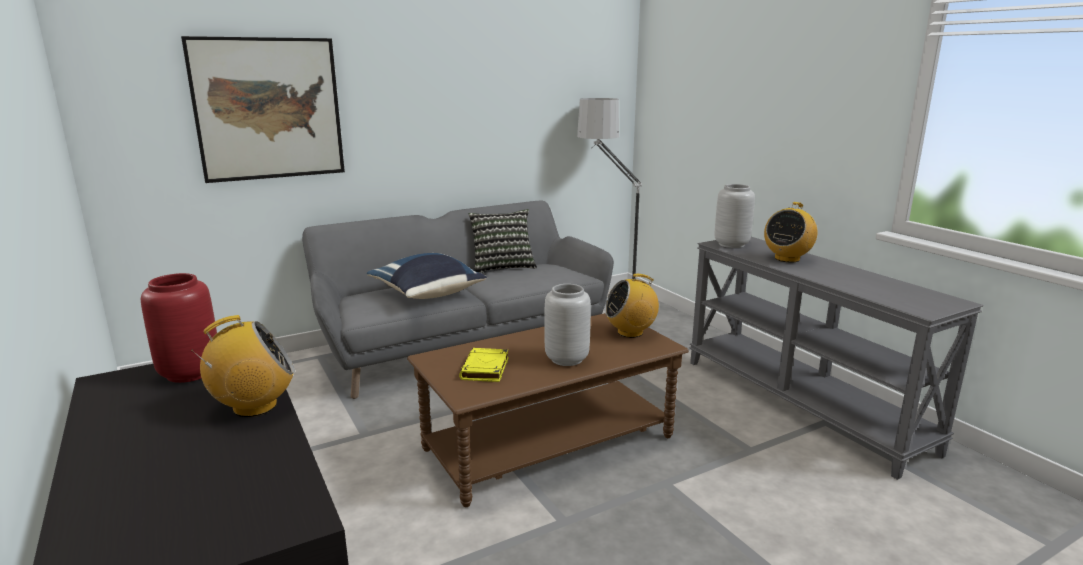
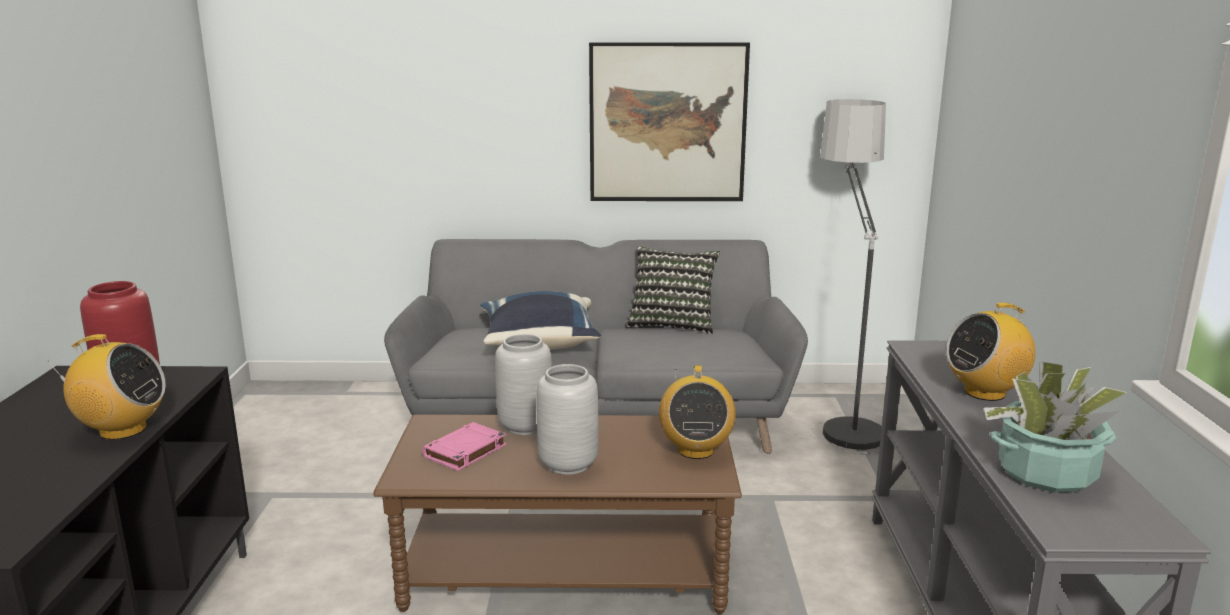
camera: 30 degrees right, 0 degrees up
(268, 109) = (408, 99): picture -> picture (667, 123)
(485, 369) = (465, 451): yellow book -> pink book
(630, 332) = (695, 450): radio -> radio turned 105 degrees counterclockwise
(730, 244) = (933, 352): grey vase -> grey vase (525, 426)
(874, 288) = (1046, 473): none -> potted plant

